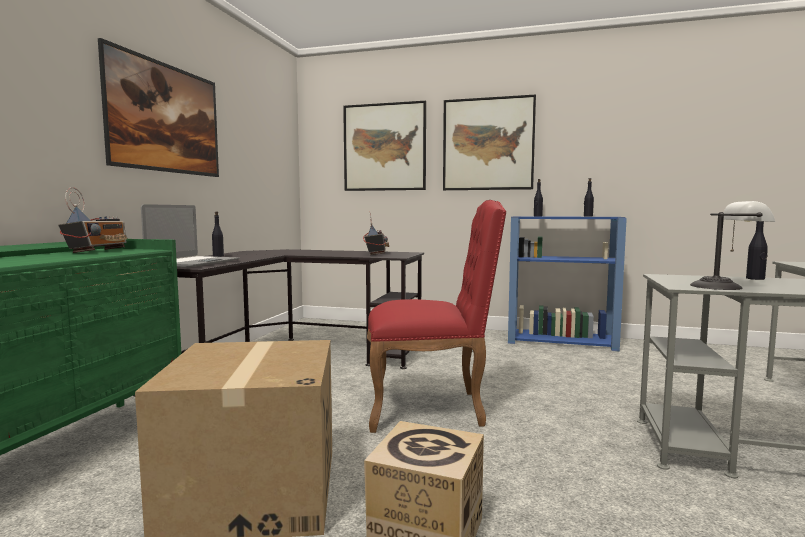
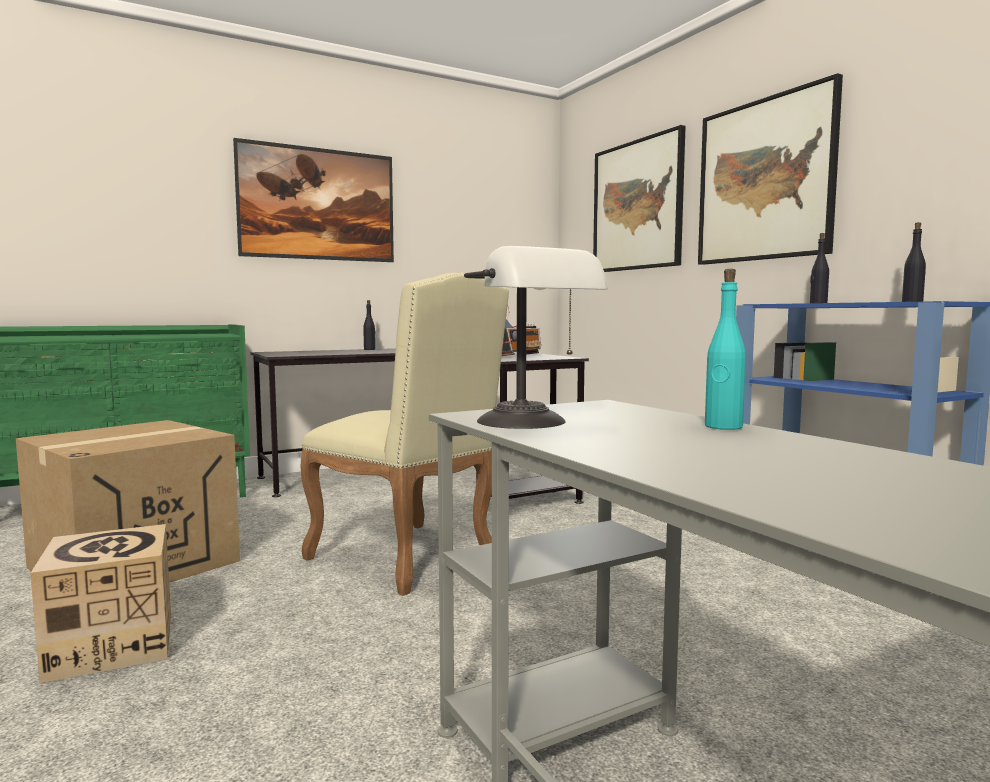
camera: 45 degrees right, 0 degrees up
(97, 251) = (195, 334): radio -> none
(193, 263) = (303, 353): laptop -> none
(429, 408) = (408, 559): red chair -> beige chair
(755, 278) = (723, 427): black bottle -> turquoise bottle

